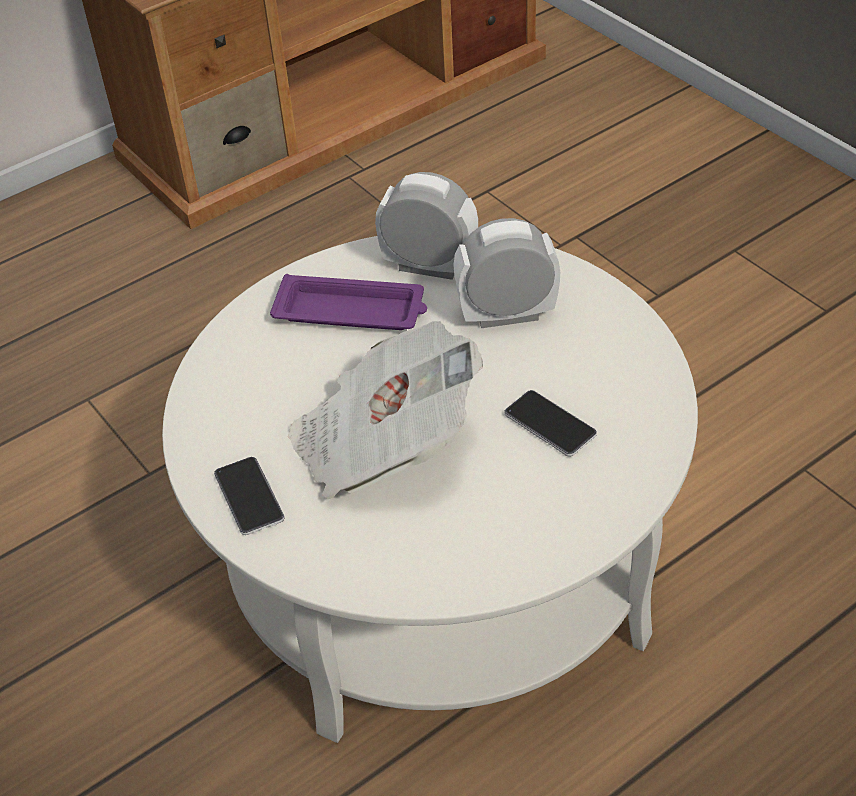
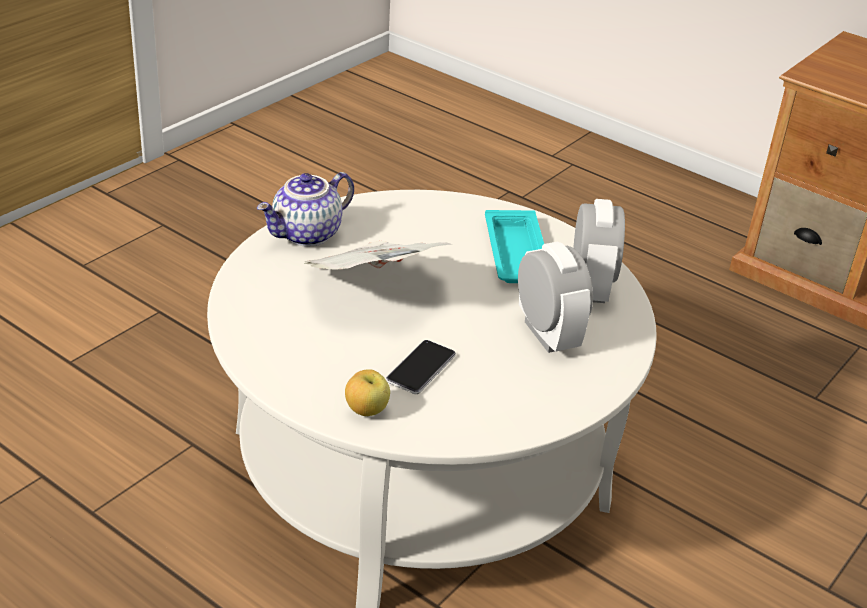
camera: 70 degrees right, 10 degrees down
(249, 497) = (307, 235): phone -> teapot
(352, 311) = (516, 255): purple tray -> turquoise tray
(618, 480) = (366, 410): none -> apple

